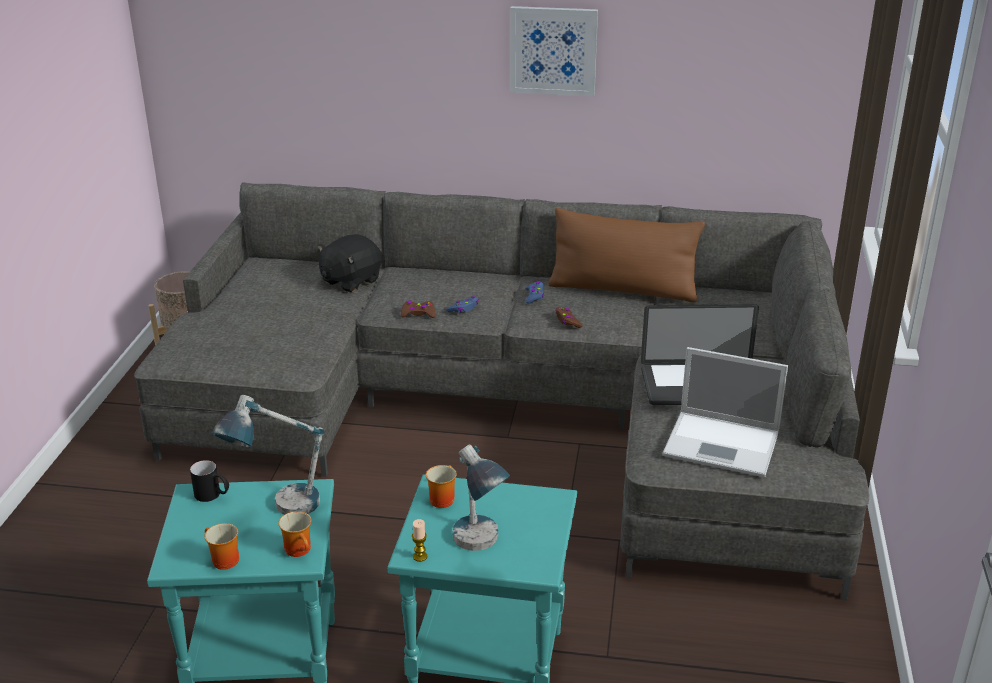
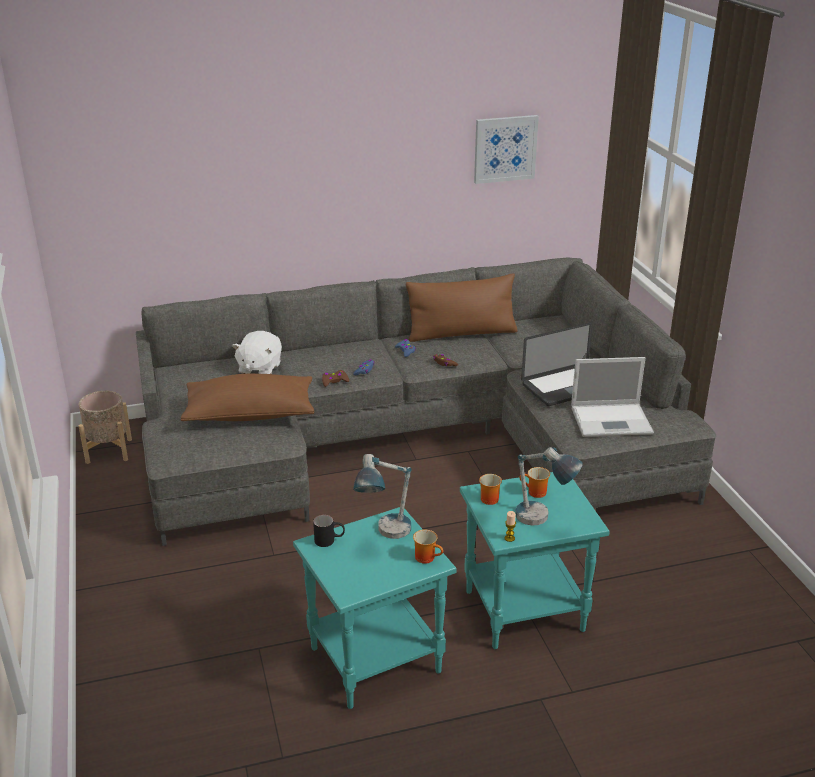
camera: 25 degrees left, 0 degrees up
(222, 560) = (380, 580): mug -> mug (534, 493)
(292, 330) = (250, 414): none -> brown pillow
(350, 281) = (259, 368): black plush toy -> white plush toy
(553, 50) = (385, 165): picture -> picture (505, 148)

